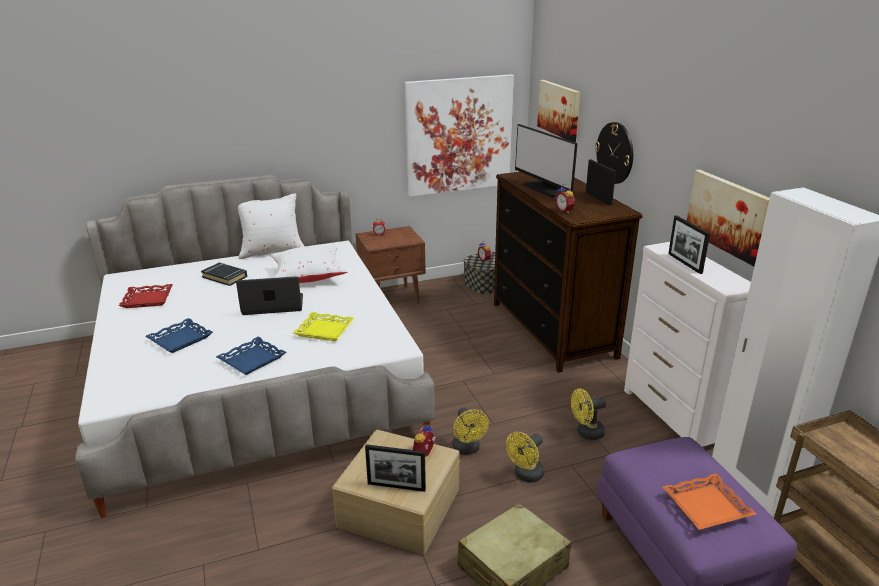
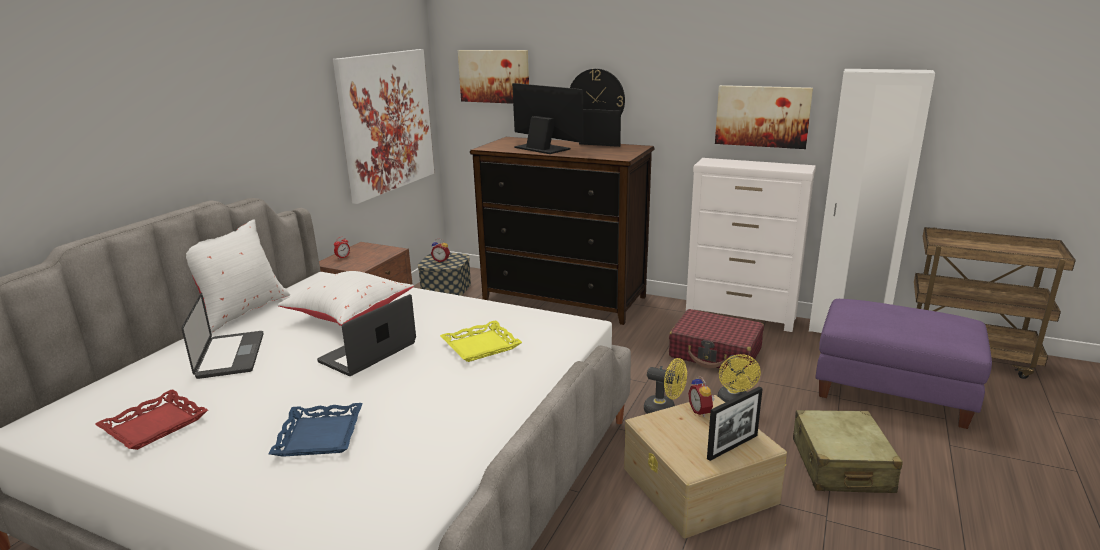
camera: 45 degrees left, 5 degrees down
(225, 277) = (231, 356): black book -> laptop
(252, 360) = (465, 405): blue tray -> none
(547, 188) = (543, 148): monitor -> monitor turned 150 degrees counterclockwise
(565, 211) = (600, 156): alarm clock -> none
(586, 433) = (715, 353): yellow fan -> red suitcase
(684, 263) = (744, 166): picture frame -> none
(706, 507) = (932, 325): orange tray -> none

